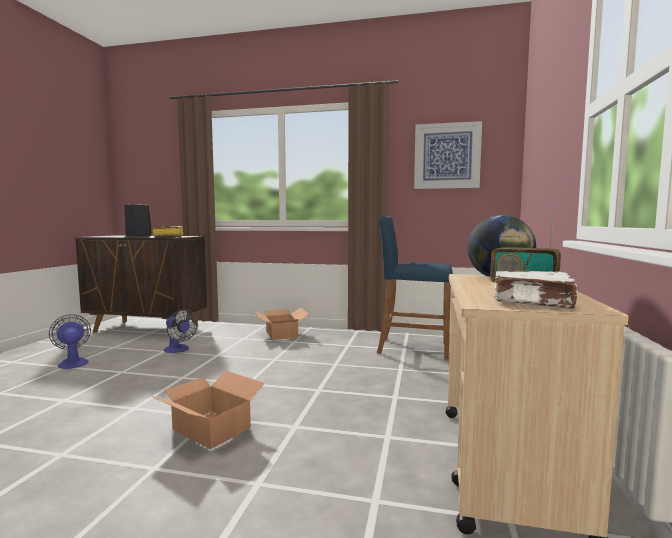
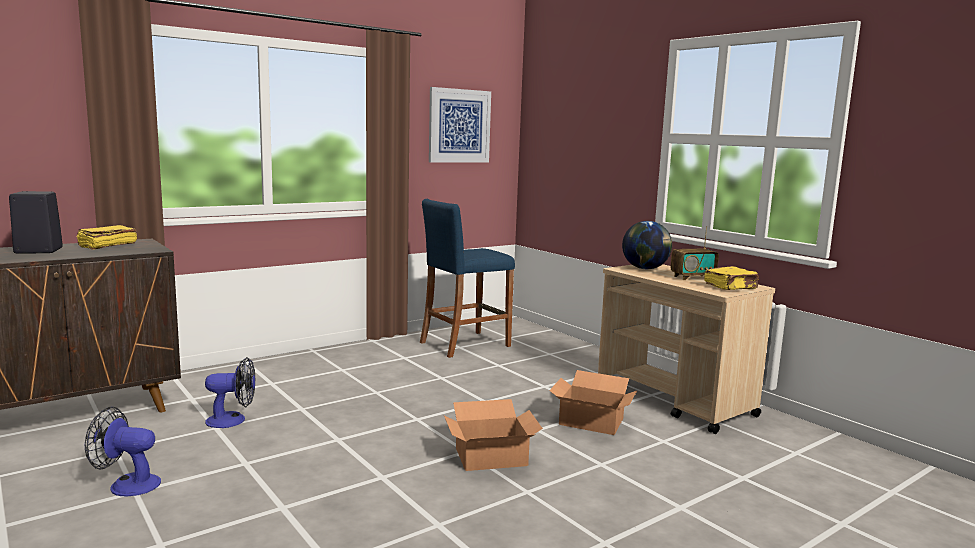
camera: 50 degrees left, 5 degrees up
(282, 334) = (302, 365): cardboard box -> cardboard box (590, 421)
(533, 303) = (731, 287): white book -> yellow book

